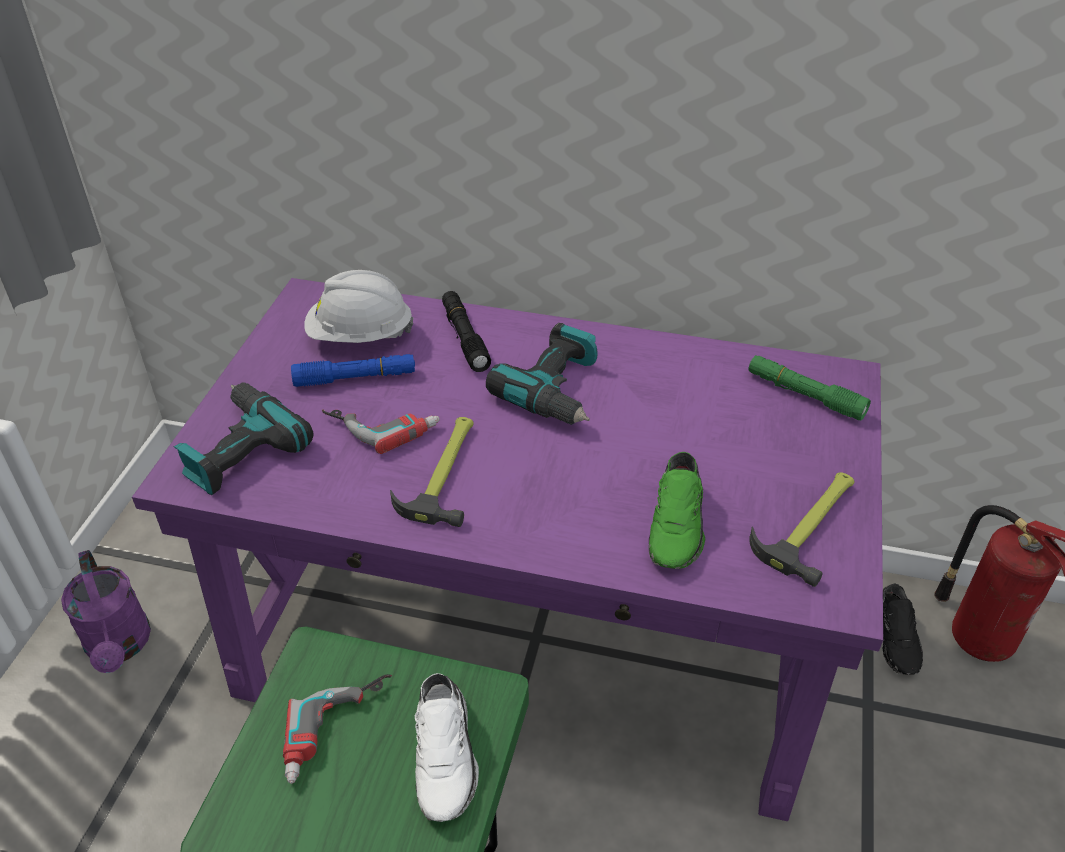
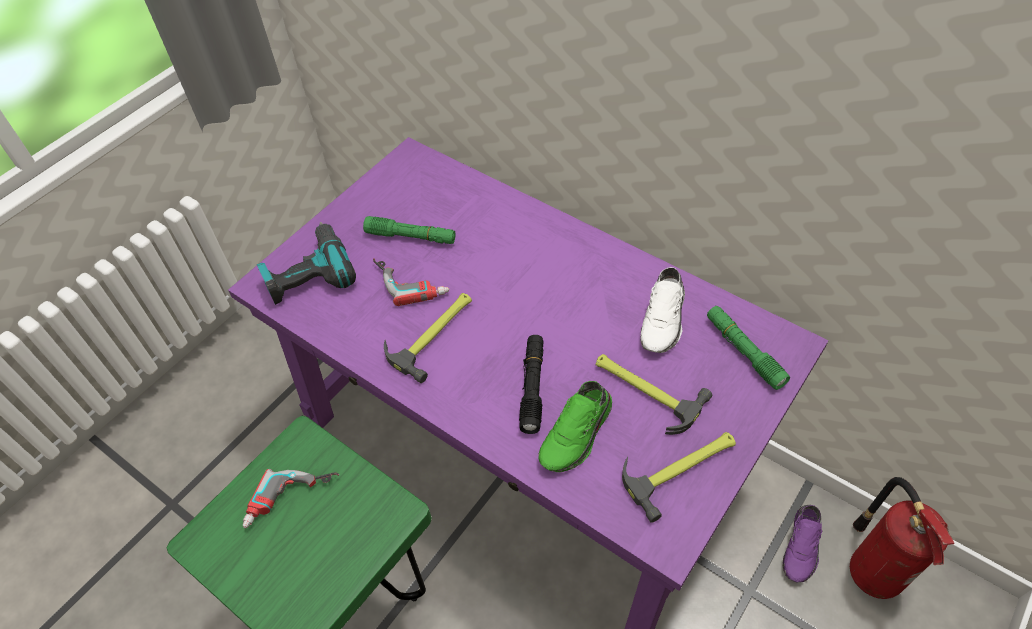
camera: 25 degrees right, 10 degrees up
(120, 647) = (255, 361): purple watering can -> none
(355, 378) = (411, 237): blue flashlight -> green flashlight
(360, 336) = (431, 201): white hard hat -> none
(447, 756) = (349, 545): white shoe -> white shoe (664, 320)
(465, 338) = (505, 223): black flashlight -> black flashlight (532, 387)
(557, 390) = (549, 289): power drill -> none
(725, 460) = (645, 390): none -> hammer
(897, 638) = (802, 547): black shoe -> purple shoe

